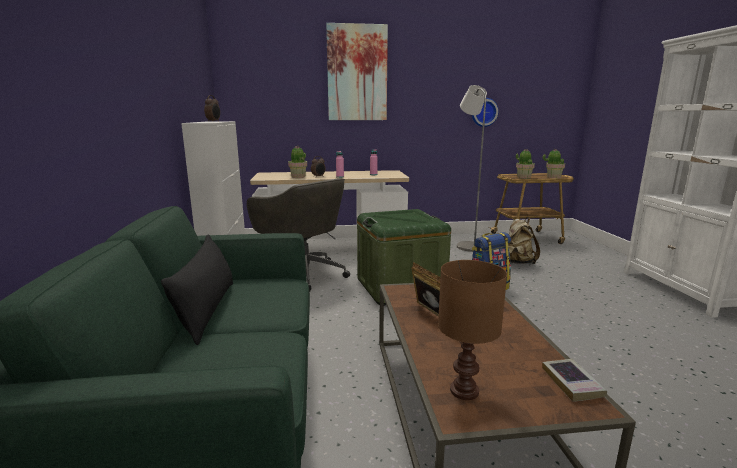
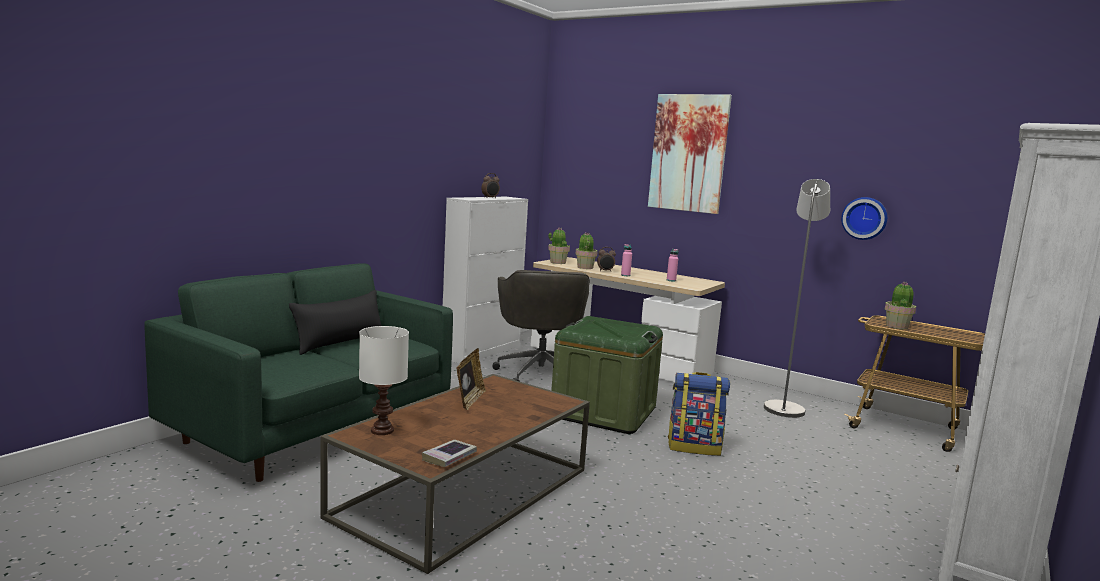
camera: 40 degrees right, 5 degrees down
(463, 390) = (381, 430): brown table lamp -> white table lamp
(516, 263) = (804, 443): beige backpack -> none
(553, 177) = (952, 336): potted plant -> potted plant (558, 262)

